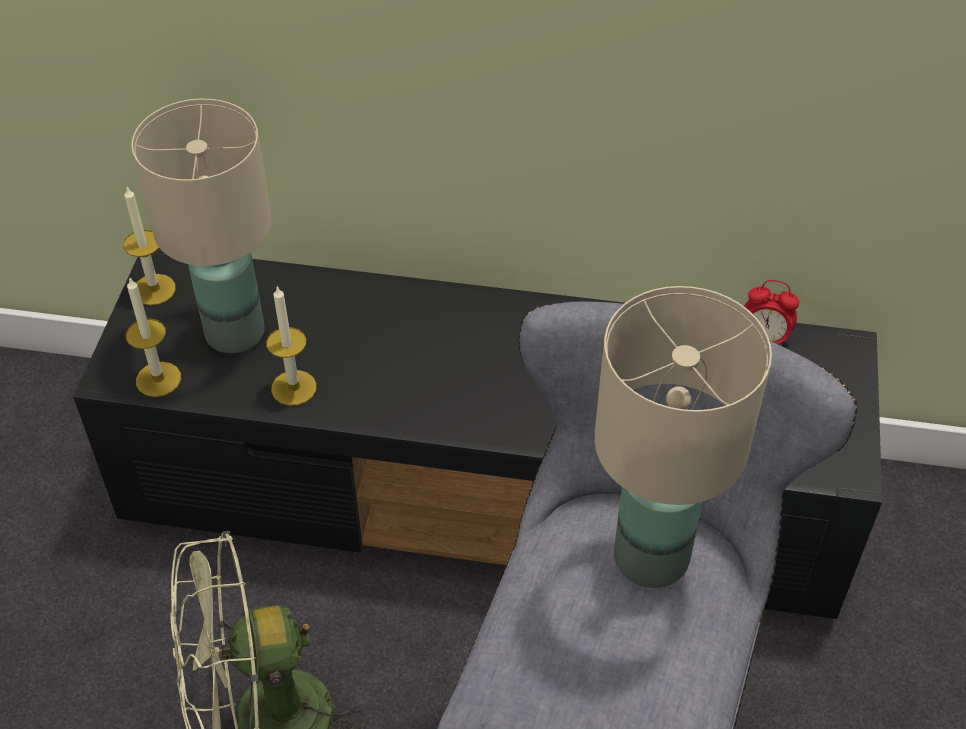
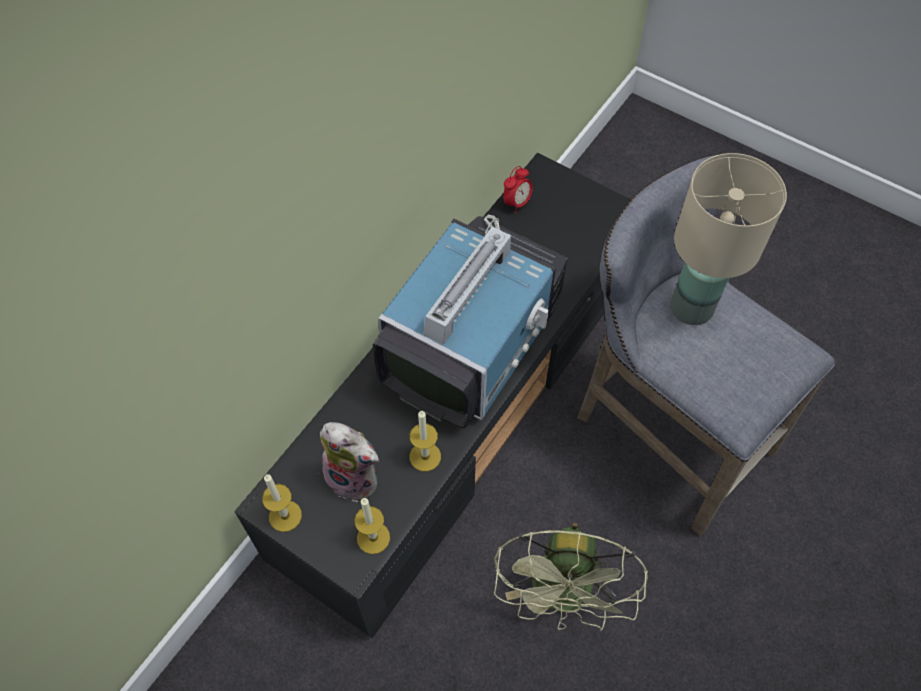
camera: 65 degrees left, 10 degrees up
(233, 332) = (355, 476): beige table lamp -> plush toy
(498, 375) = (474, 340): none -> television

